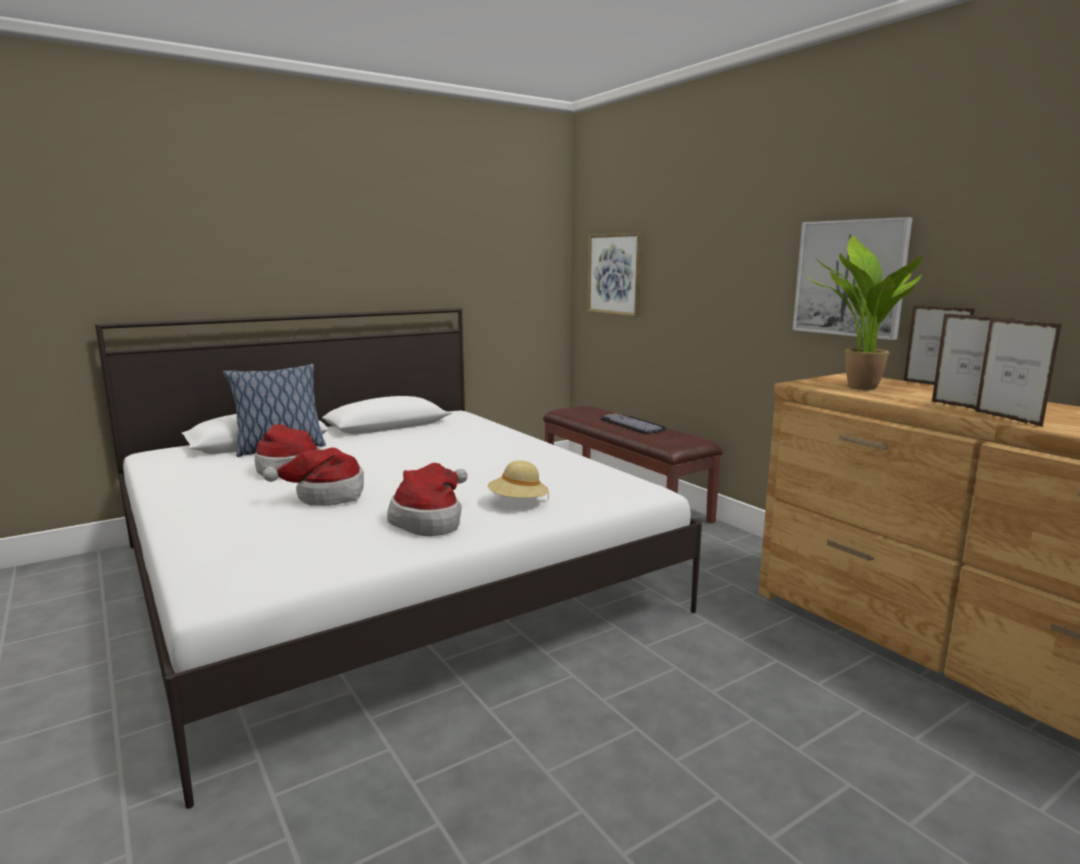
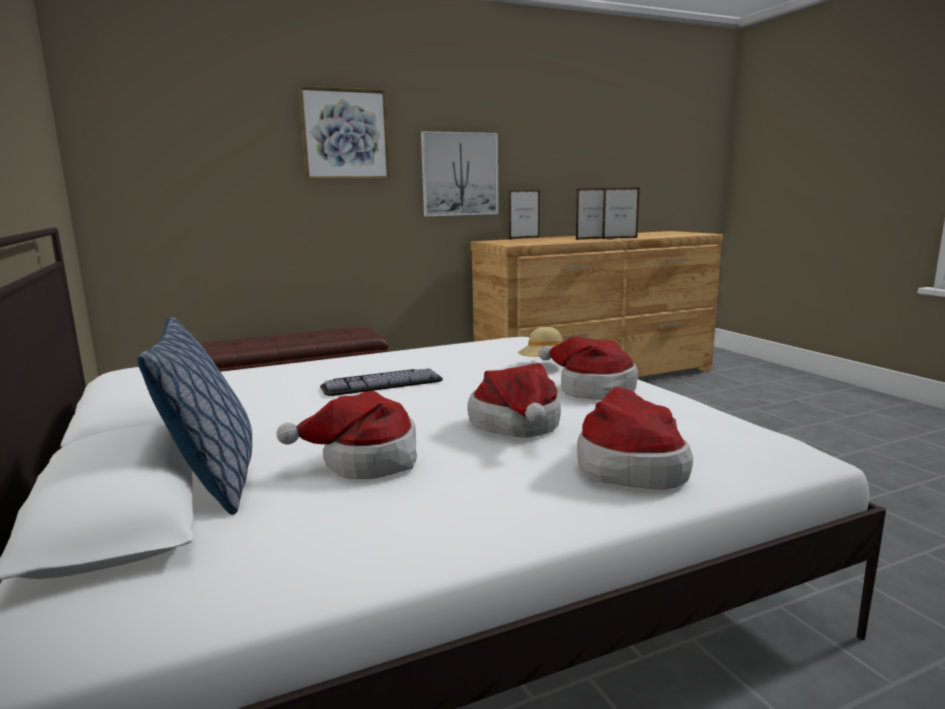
camera: 80 degrees left, 0 degrees up
(230, 528) = (628, 466): none -> hat
(614, 274) = (173, 178): picture -> picture (345, 135)
(635, 424) = (282, 337): keyboard -> keyboard (381, 381)
(856, 387) = (530, 242): potted plant -> none

